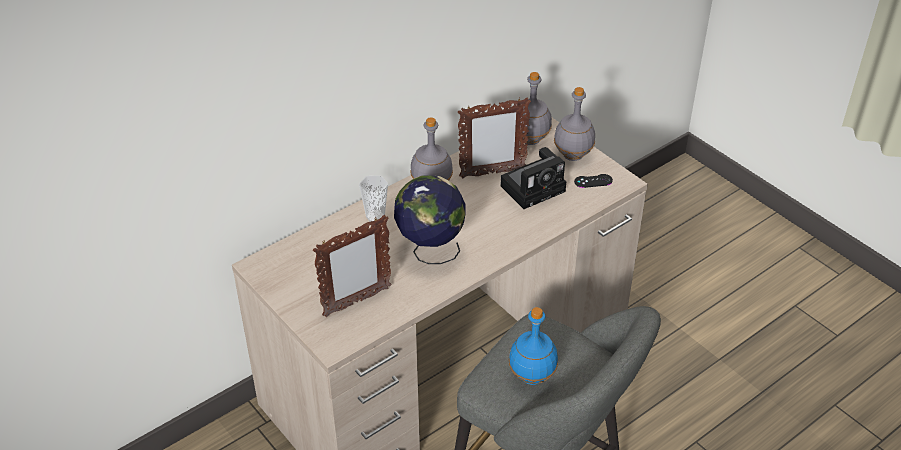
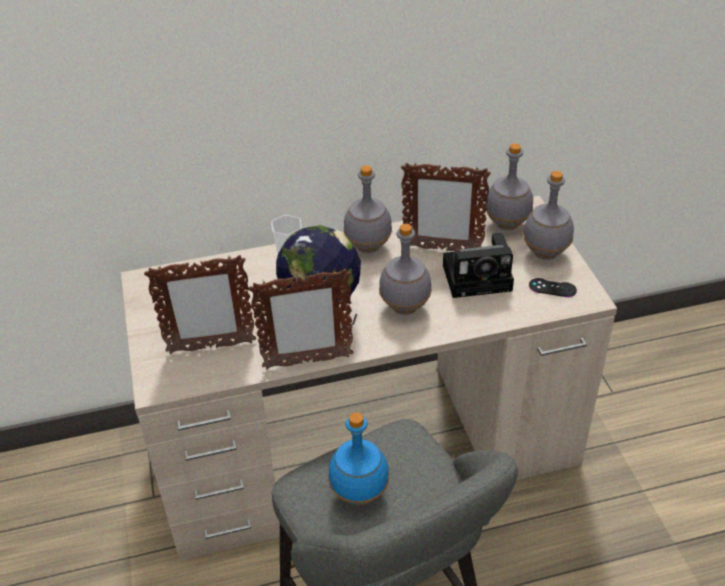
camera: 25 degrees right, 0 degrees up
(442, 290) = (307, 362): none -> picture frame
(491, 227) = (404, 308): none -> grey bottle

